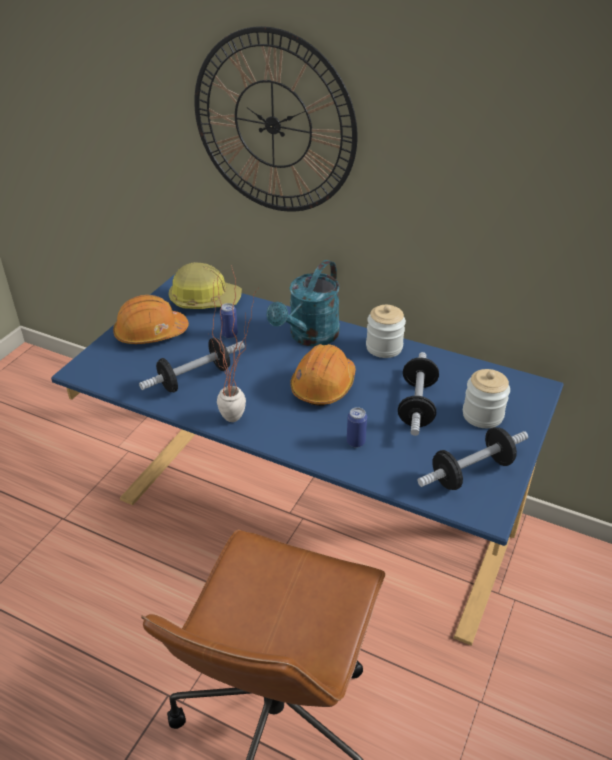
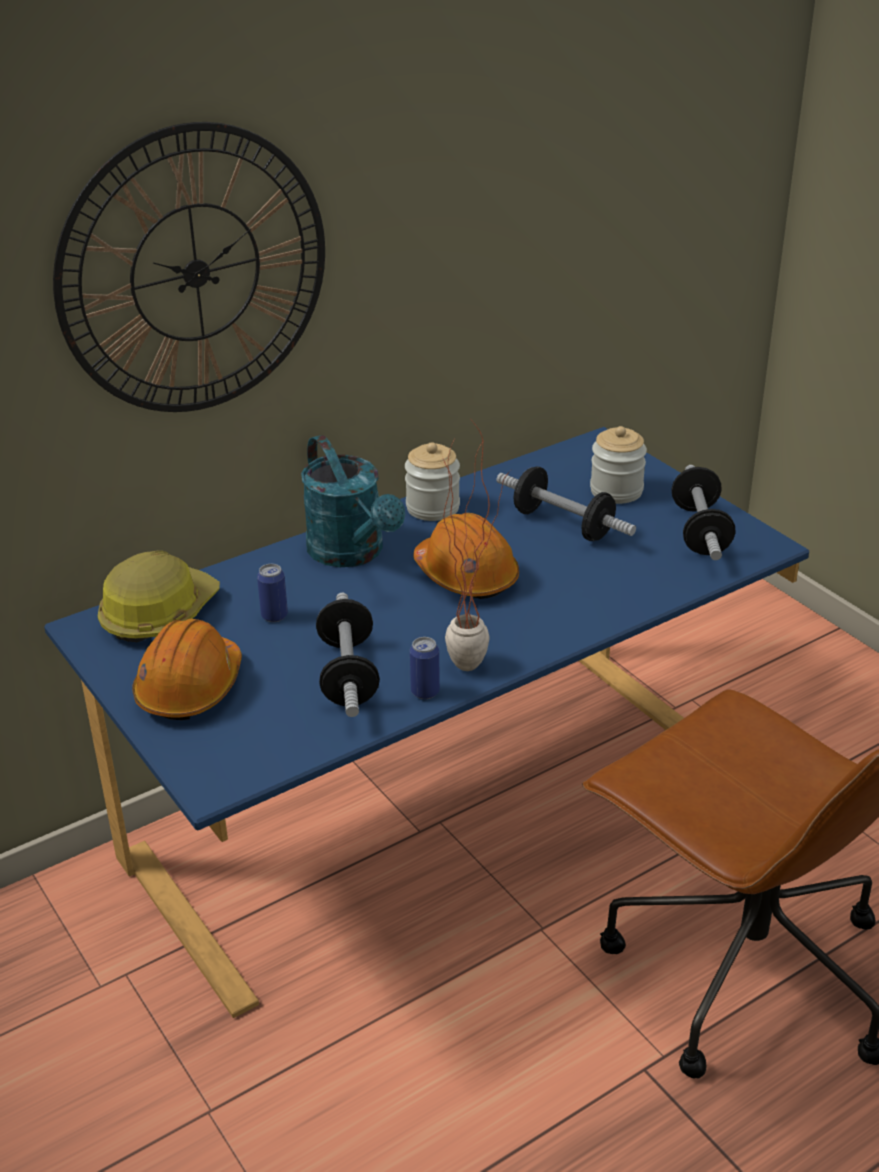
camera: 60 degrees left, 5 degrees down
(355, 442) = (592, 587): can -> can (425, 692)

